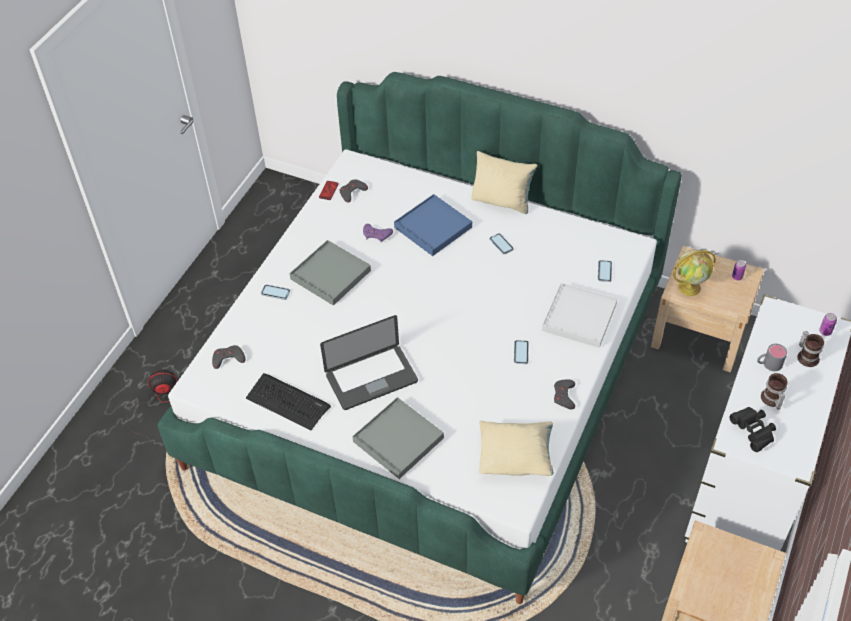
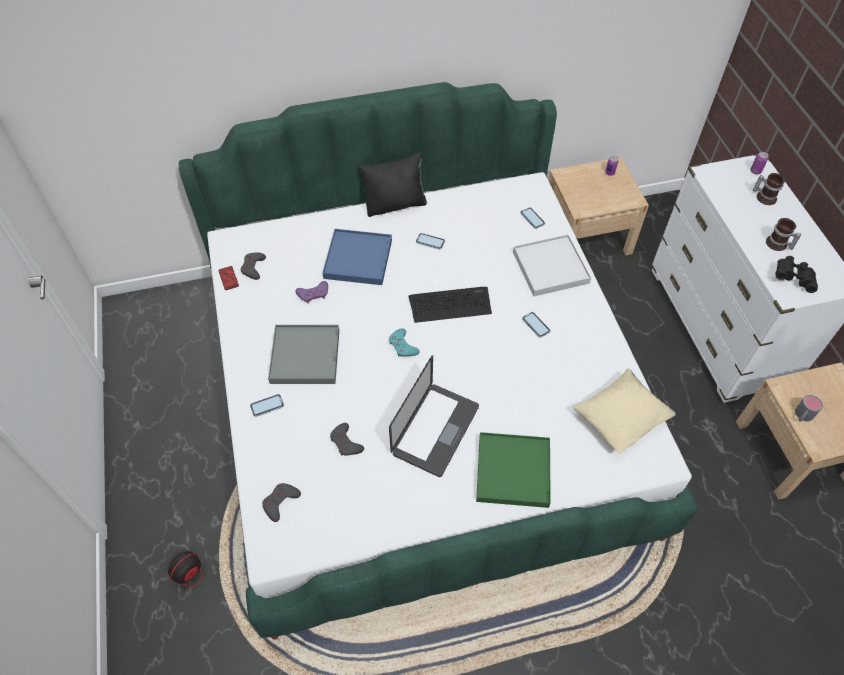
camera: 40 degrees left, 5 degrees up
(288, 402) = (380, 505): keyboard -> keyboard (450, 304)
(398, 440) = (513, 471): grey tray -> green tray
(405, 308) = (403, 346): none -> turquoise game controller
(502, 201) = (395, 204): beige pillow -> black pillow
(564, 396) = (603, 340): grey game controller -> grey game controller (346, 442)
(690, 287) = (586, 199): globe -> none
(768, 364) = (747, 218): grey mug -> grey mug (802, 416)

